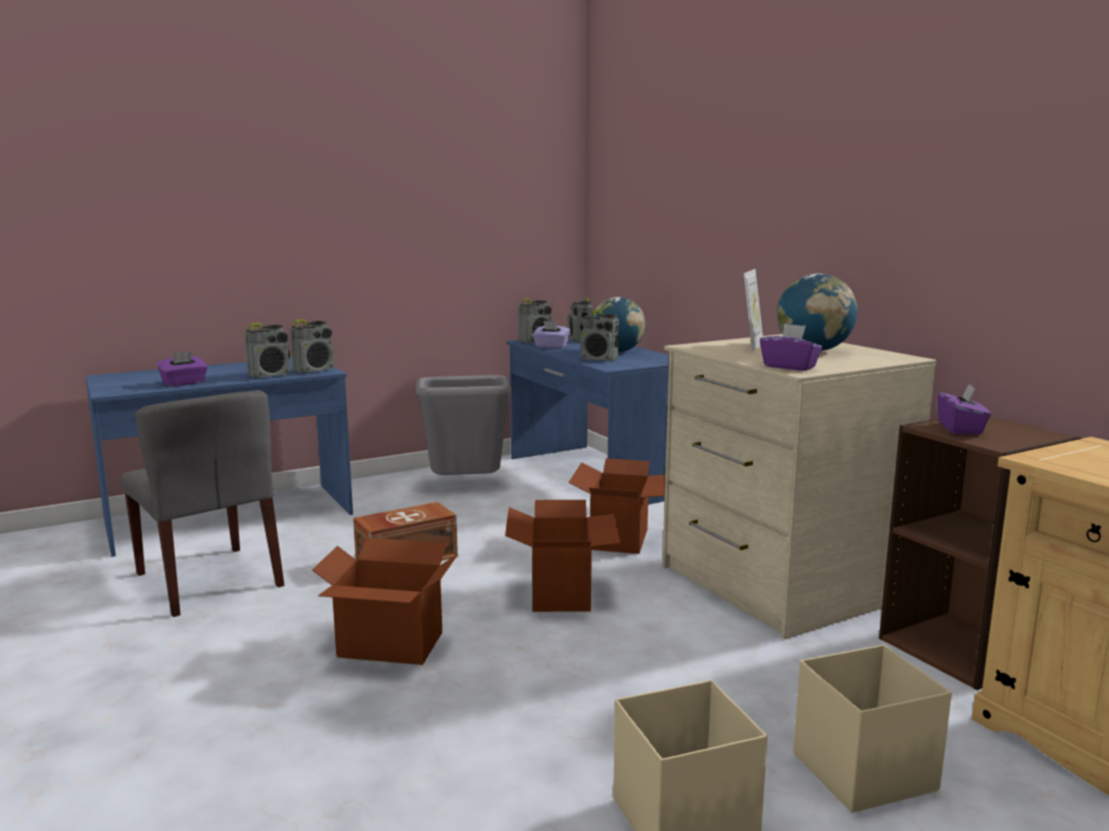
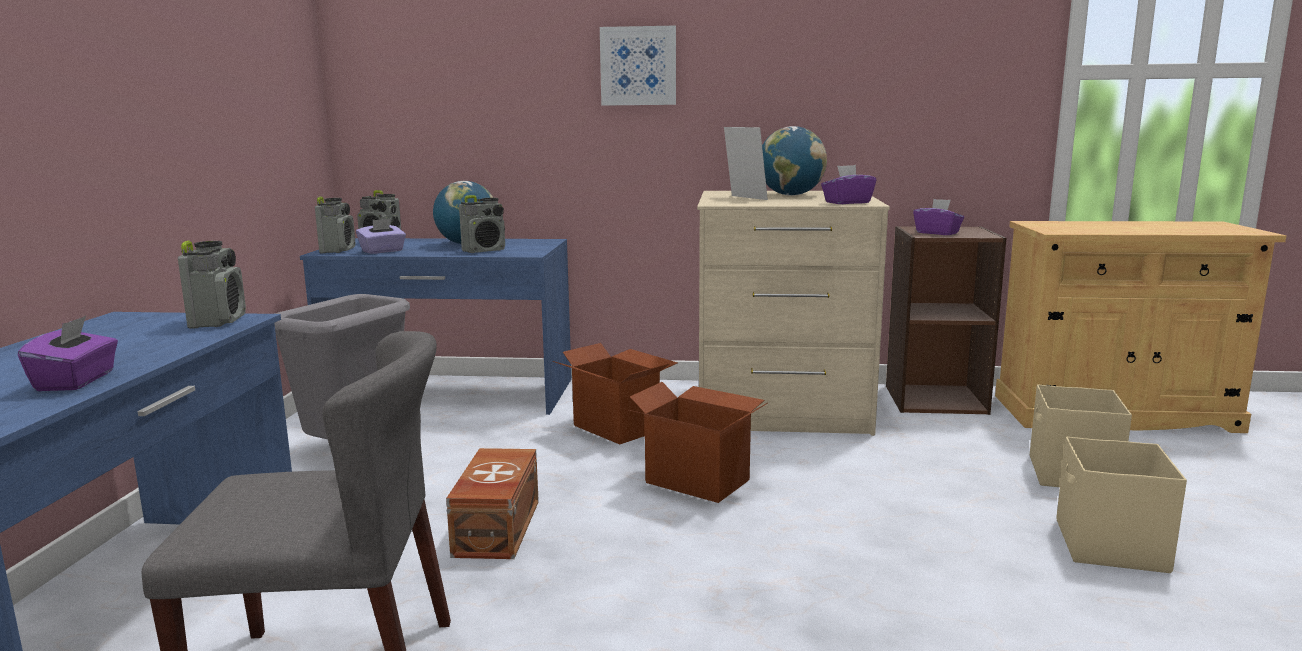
camera: 55 degrees left, 0 degrees up
(270, 375) = (180, 339): radio -> none
(390, 646) = (710, 590): cardboard box -> none
(758, 199) = (638, 66): none -> picture

